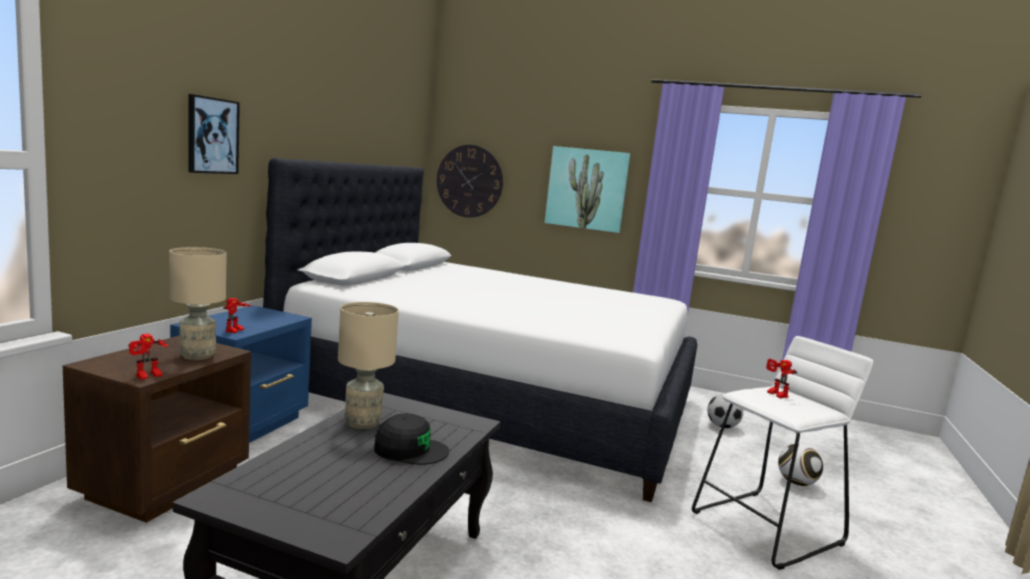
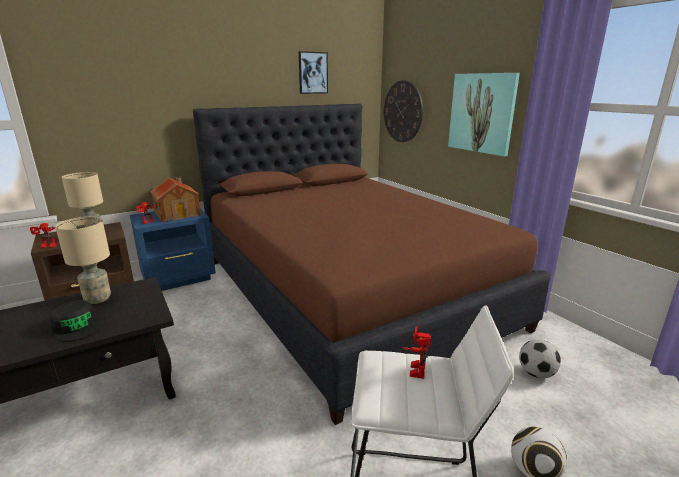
camera: 40 degrees right, 10 degrees up
(212, 135) = (145, 98): picture -> picture (313, 73)
(253, 317) = (178, 213): none -> toy house
(492, 398) = (348, 291): white bed -> brown bed

